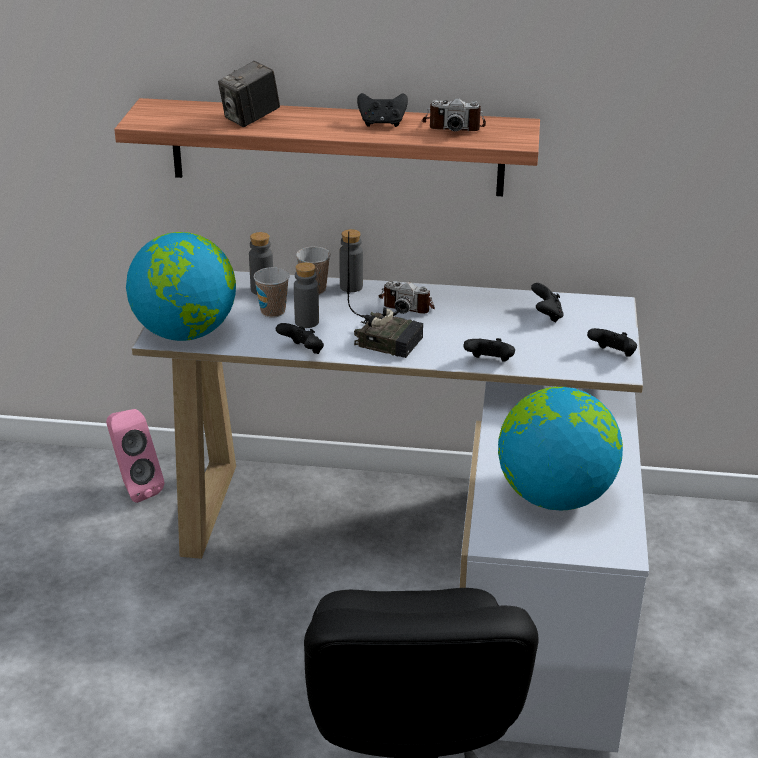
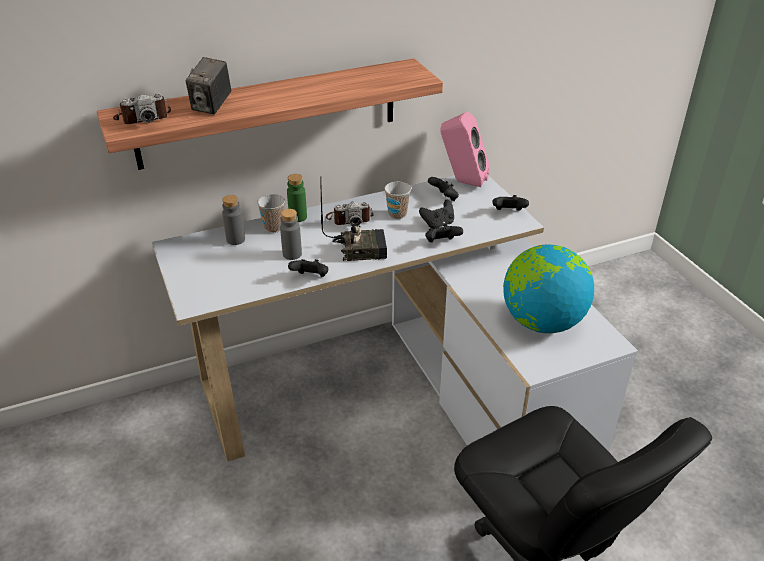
camera: 30 degrees left, 5 degrees up
(135, 489) = (152, 423): pink speaker -> pink speaker (462, 182)
(186, 333) = (209, 293): globe -> none
(273, 311) = (260, 254): cup -> cup (397, 214)
(351, 287) = (298, 217): grey bottle -> green bottle
(382, 124) = (315, 87): black game controller -> black game controller (438, 224)
(453, 126) = (366, 77): camera -> camera (143, 118)

